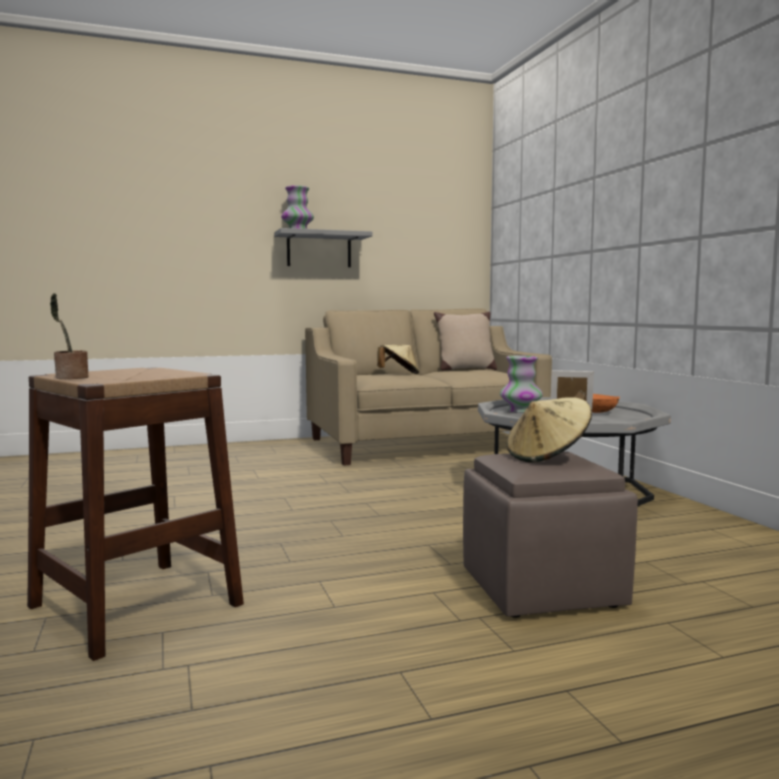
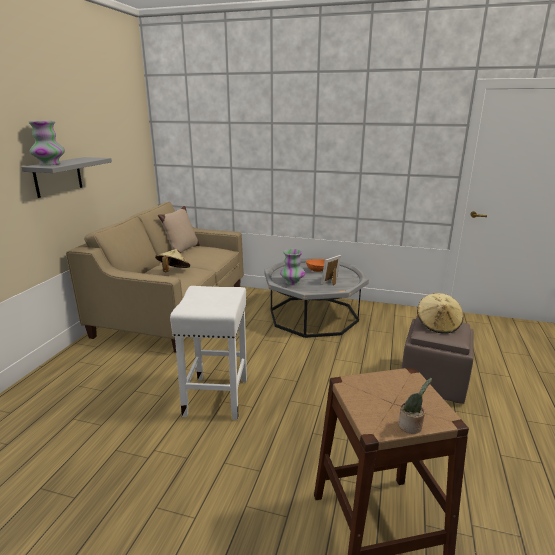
camera: 55 degrees left, 15 degrees up
(289, 493) = (216, 396): none -> white stool

